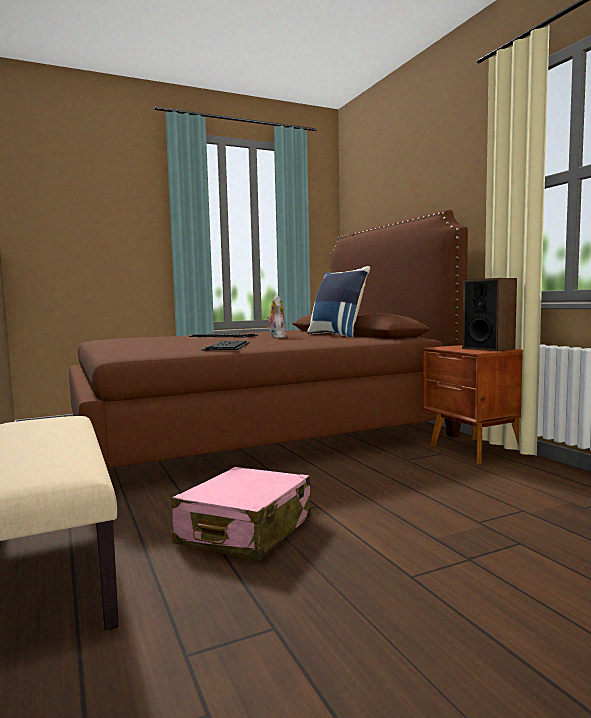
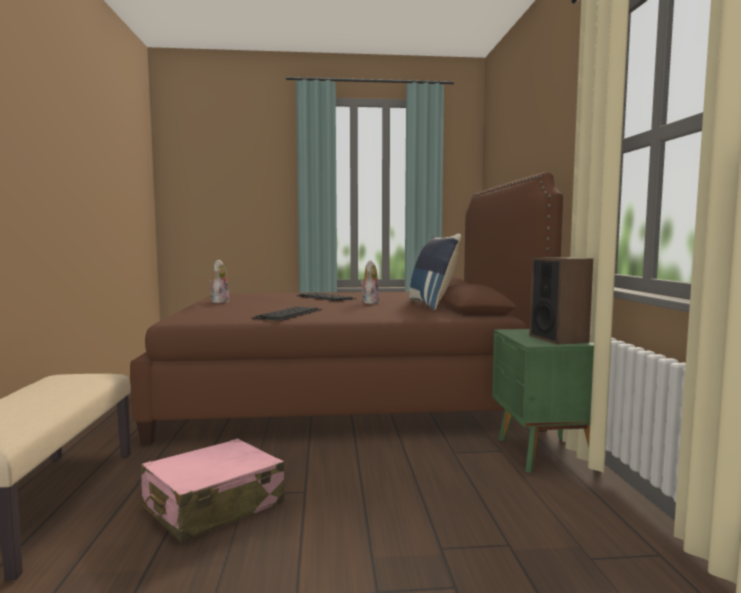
camera: 20 degrees right, 0 degrees up
(119, 344) = (219, 302): none -> plush toy
(476, 451) = (544, 454): brown nightstand -> green nightstand

